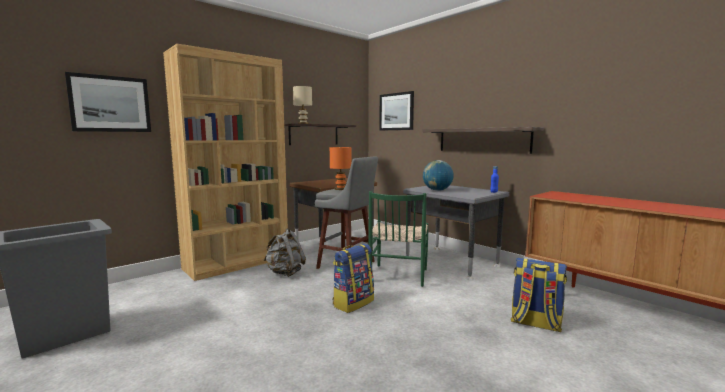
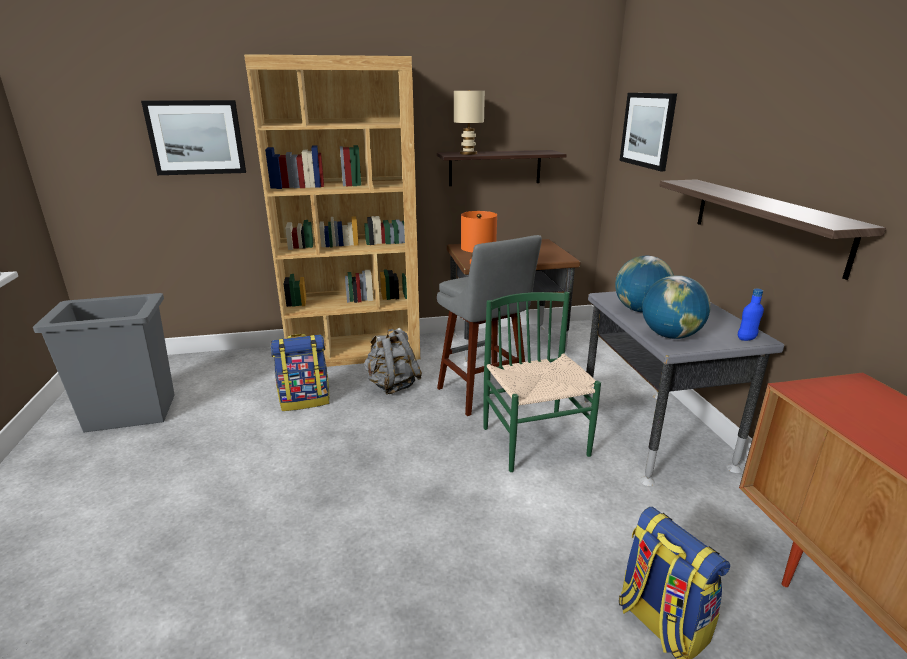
camera: 30 degrees right, 15 degrees up
(353, 303) = (424, 468): backpack -> backpack (305, 400)
(398, 276) = (533, 439): green chair -> green chair turned 120 degrees clockwise
(464, 194) = (670, 335): none -> globe

